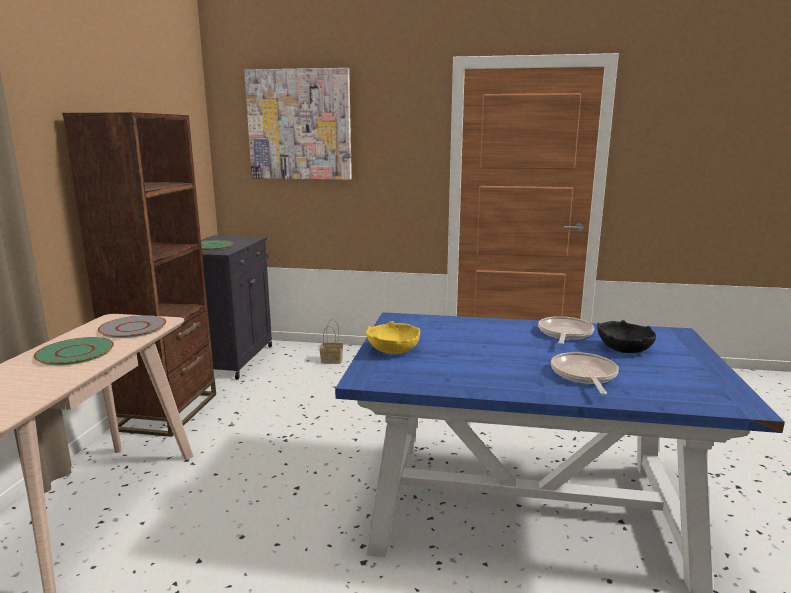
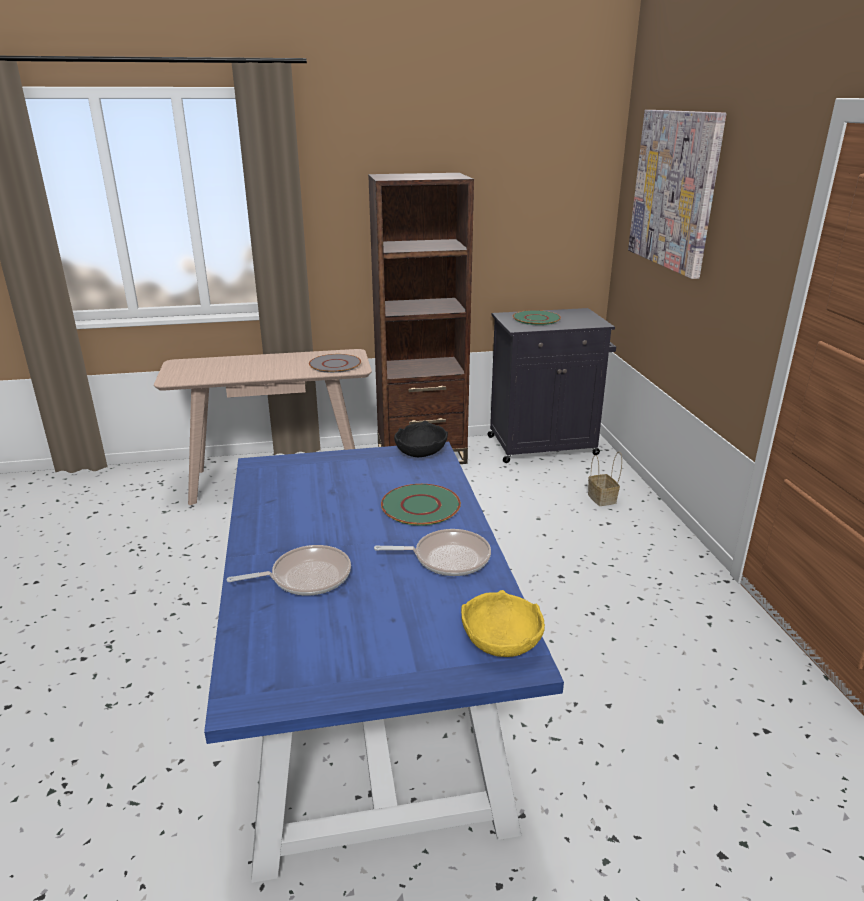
camera: 70 degrees right, 10 degrees up
(75, 353) = (277, 365): green plate -> green plate (420, 506)
(393, 350) = (333, 465): yellow bowl -> yellow bowl (502, 642)
(624, 349) = (412, 607): black bowl -> black bowl (420, 452)

